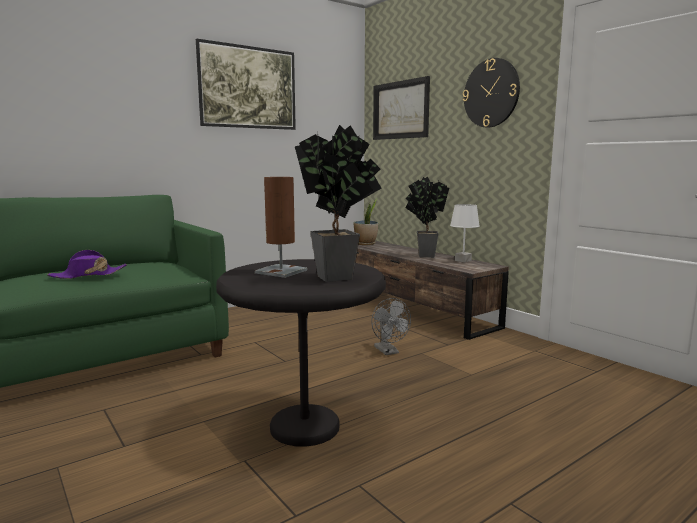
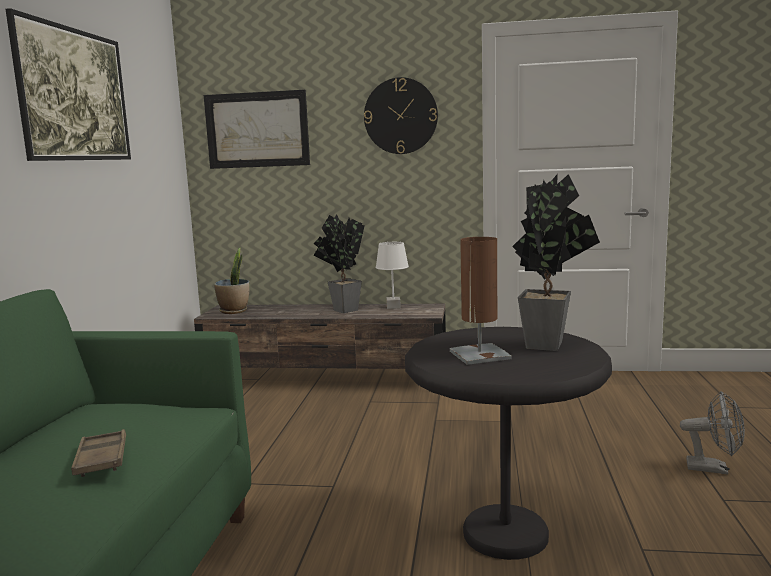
camera: 45 degrees left, 0 degrees up
(88, 275) = (101, 459): purple hat -> brown tray
(388, 351) = (407, 430): grey fan -> grey fan (714, 468)

